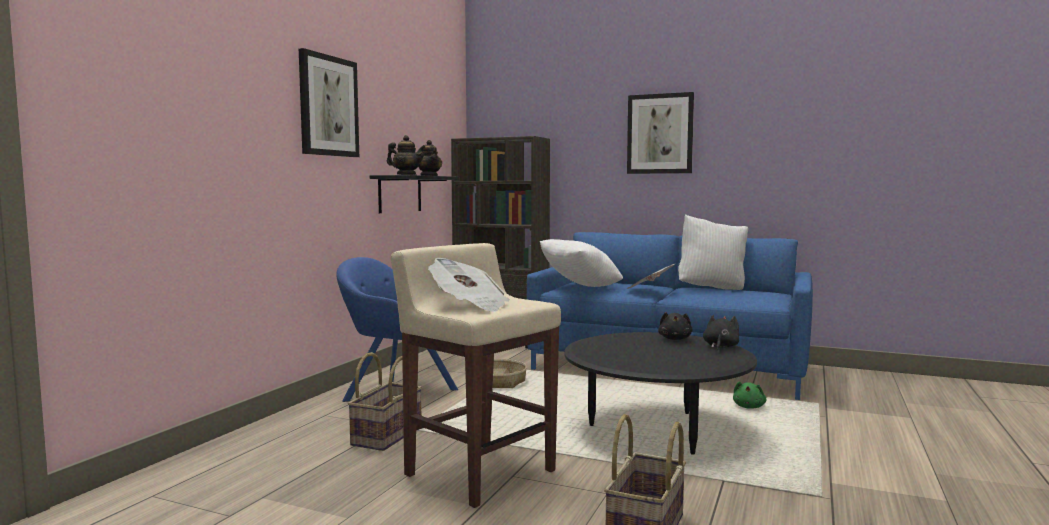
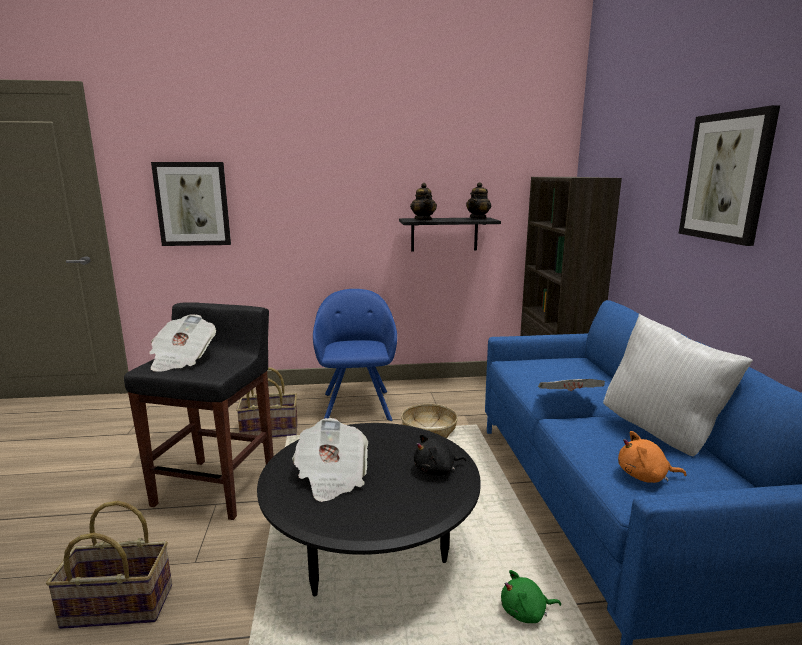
camera: 60 degrees right, 10 degrees up
(328, 106) = (346, 162): picture -> picture (193, 204)
(478, 472) = (217, 487): beige stool -> black stool
(580, 287) = (529, 368): white pillow -> none
(657, 358) = (331, 477): none -> newspaper
(720, 346) = (426, 508): black plush toy -> none
(755, 297) = (645, 476): none -> orange plush toy

